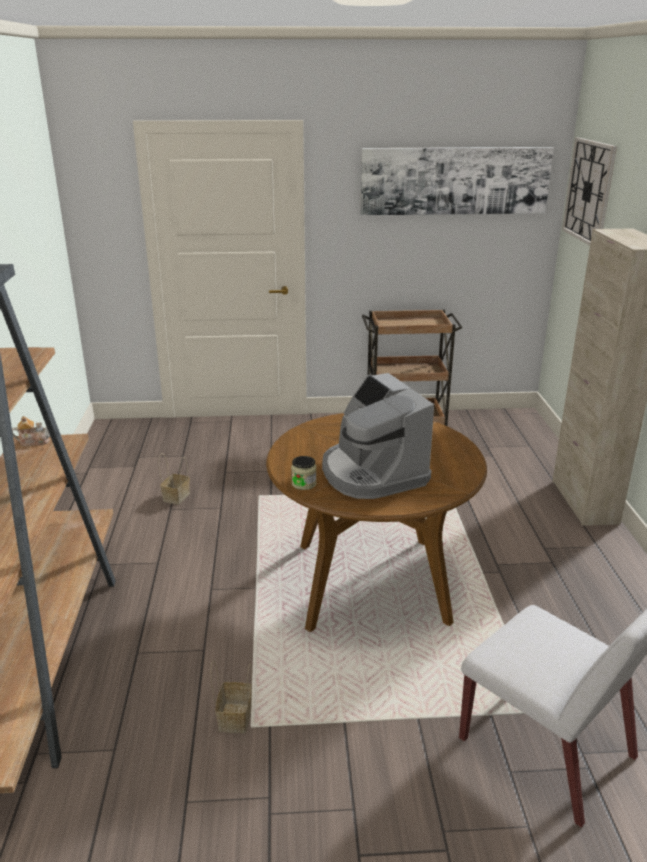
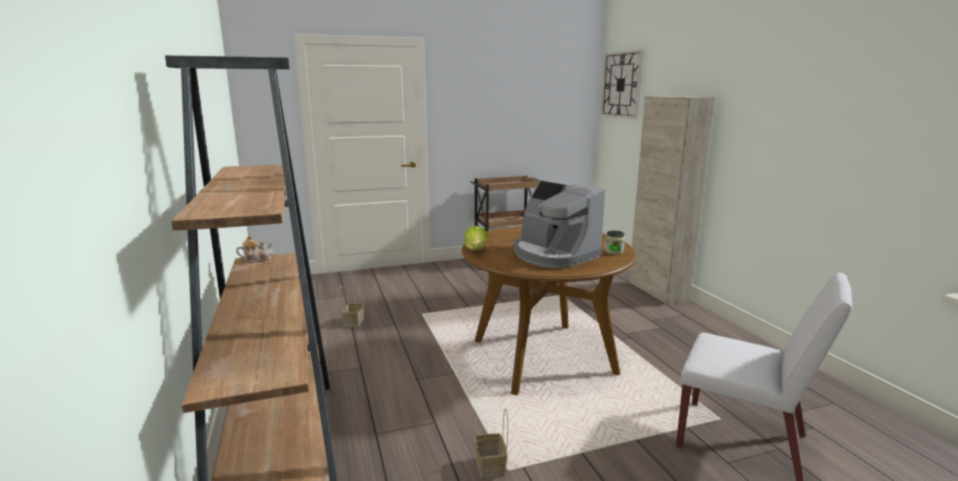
camera: 15 degrees left, 10 degrees down
(285, 452) = (476, 250): none -> lettuce
(304, 484) = (508, 264): jar -> jar (614, 251)
(455, 181) = (528, 83): picture -> none

